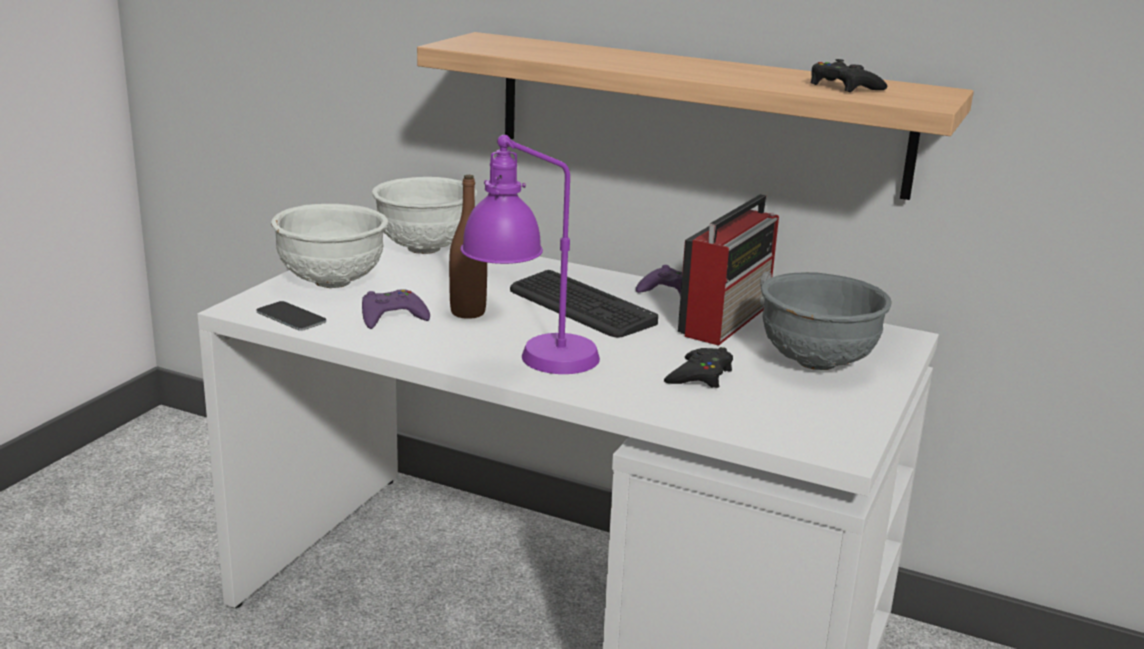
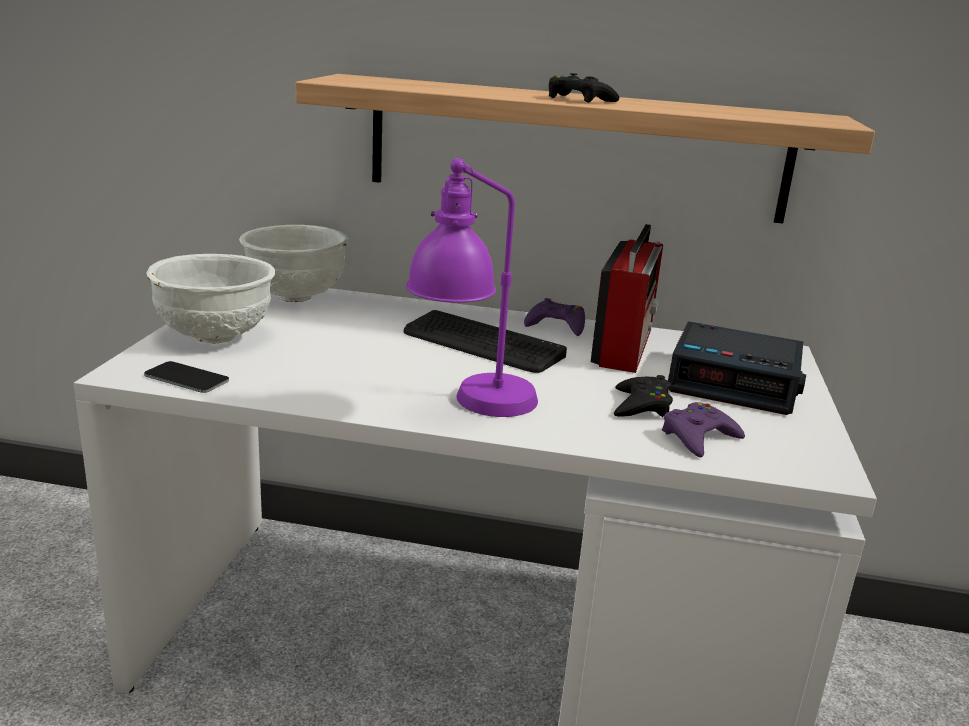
camera: 15 degrees left, 0 degrees up
(392, 316) = (298, 369): purple game controller -> purple game controller (699, 437)
(468, 312) = (375, 359): brown bottle -> none
(818, 363) = (735, 382): grey bowl -> alarm clock
(843, 87) = (744, 112): black game controller -> black game controller (579, 99)

